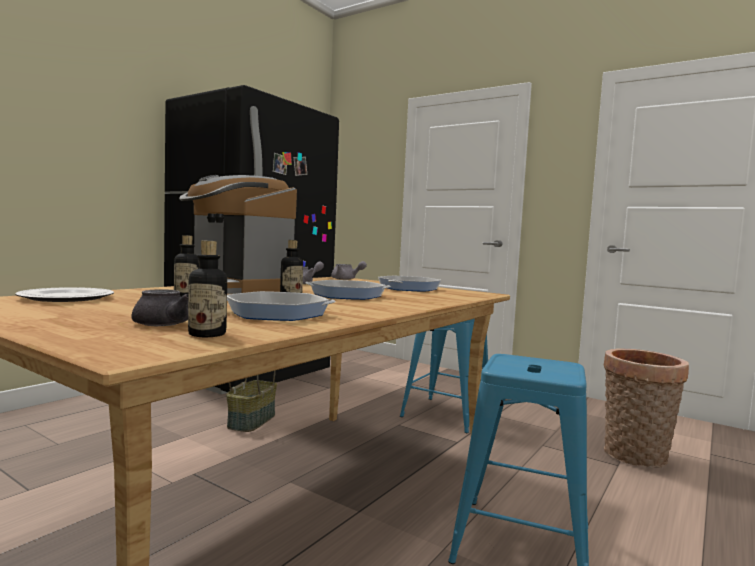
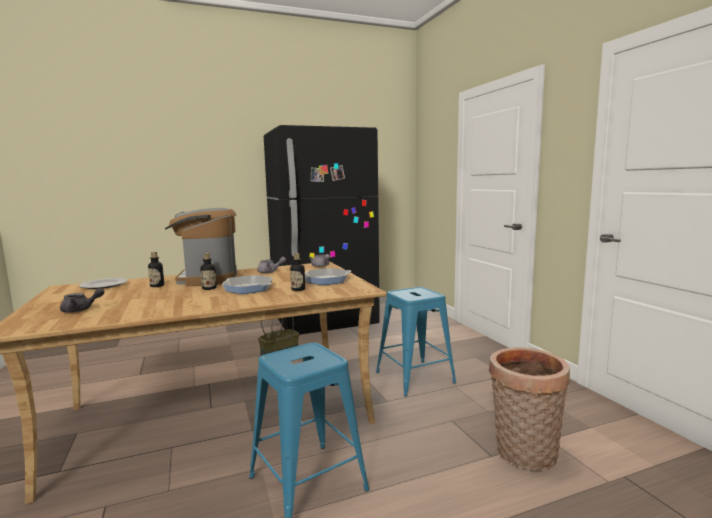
camera: 35 degrees right, 5 degrees up
(207, 334) = (65, 321): bottle -> bottle (298, 289)
(277, 313) = (146, 306): frying pan -> none

